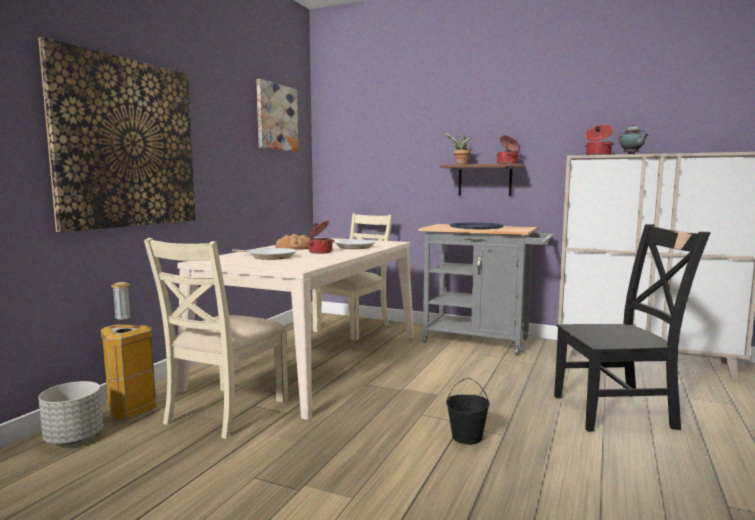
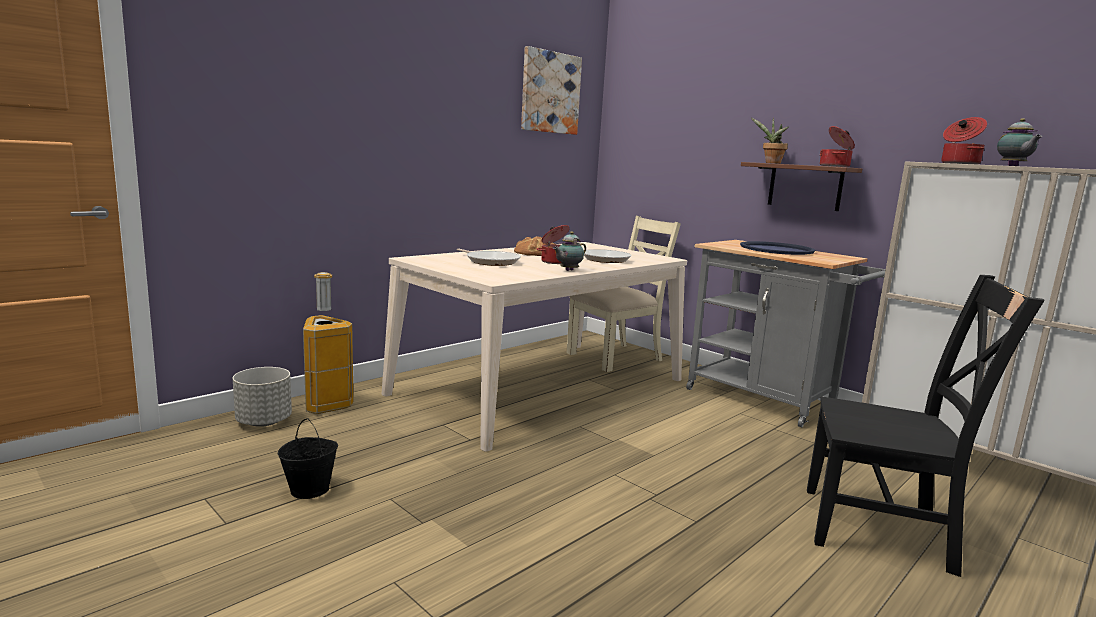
camera: 20 degrees right, 5 degrees up
(127, 143) = (351, 124): picture -> none
(226, 411) = (412, 424): beige chair -> none
(340, 256) = (568, 270): none -> teapot
(467, 437) = (648, 513): black bucket -> black bucket (310, 489)

